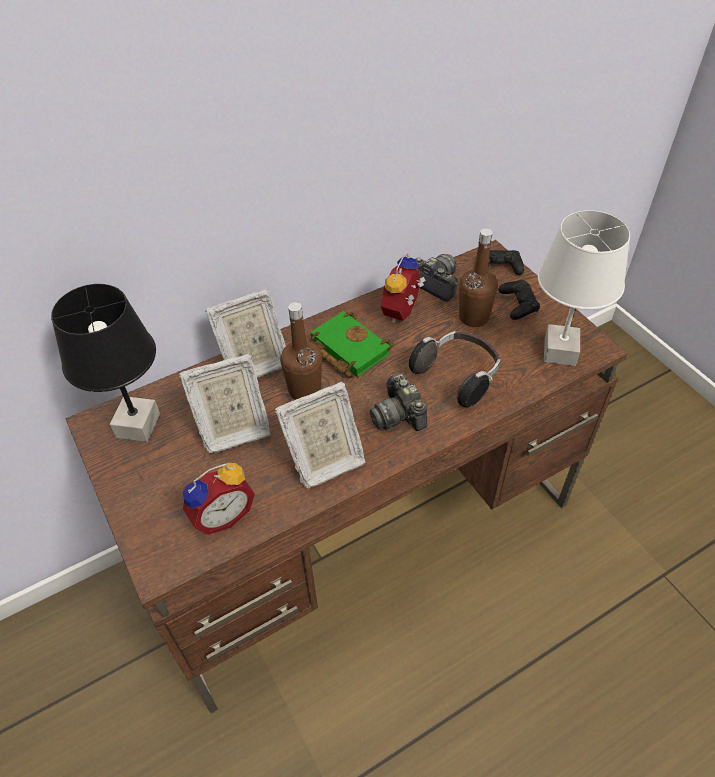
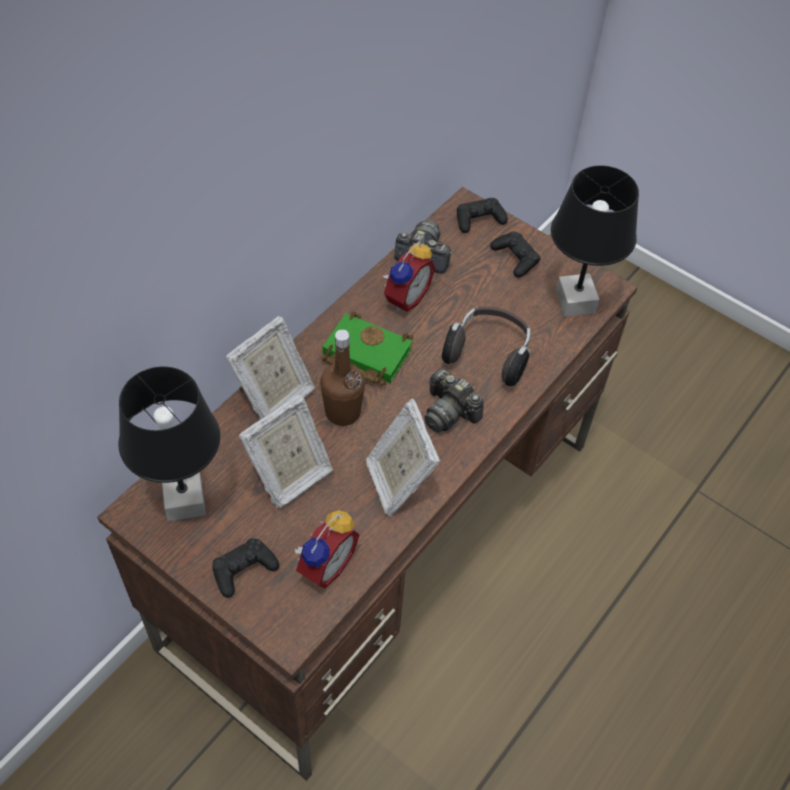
camera: 25 degrees left, 5 degrees up
(152, 497) = (244, 570): none -> black game controller
(324, 461) = (398, 481): picture frame -> picture frame turned 120 degrees clockwise
(404, 313) = (404, 297): alarm clock -> alarm clock turned 150 degrees counterclockwise
(473, 317) = (477, 285): brown bottle -> none
(559, 351) = (574, 301): white table lamp -> black table lamp

